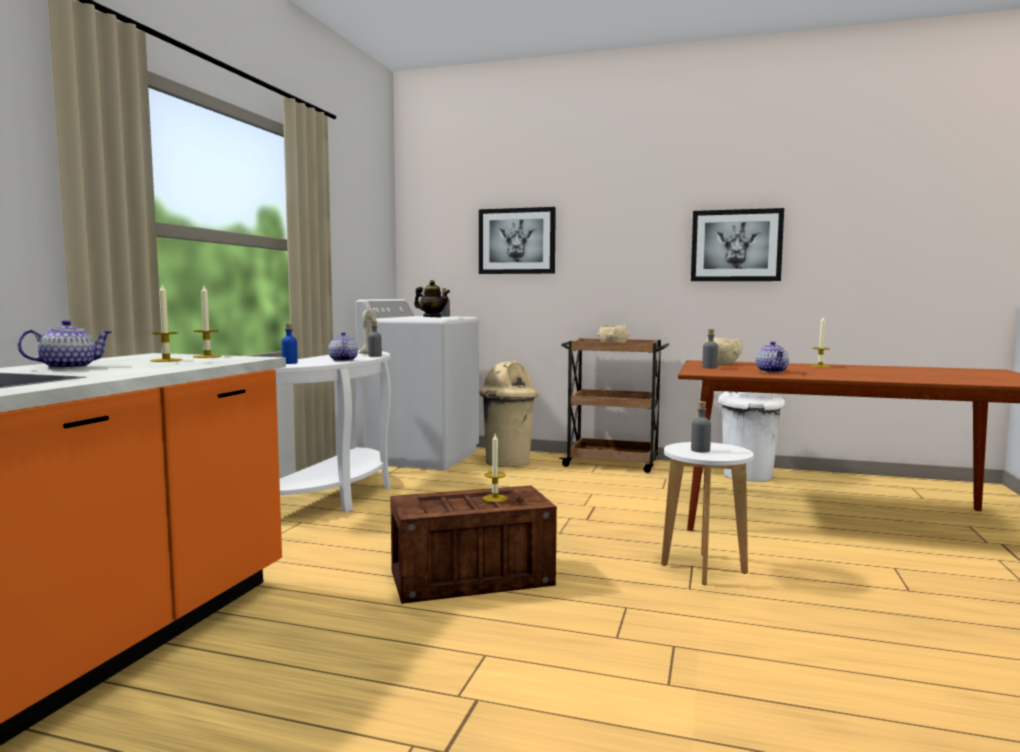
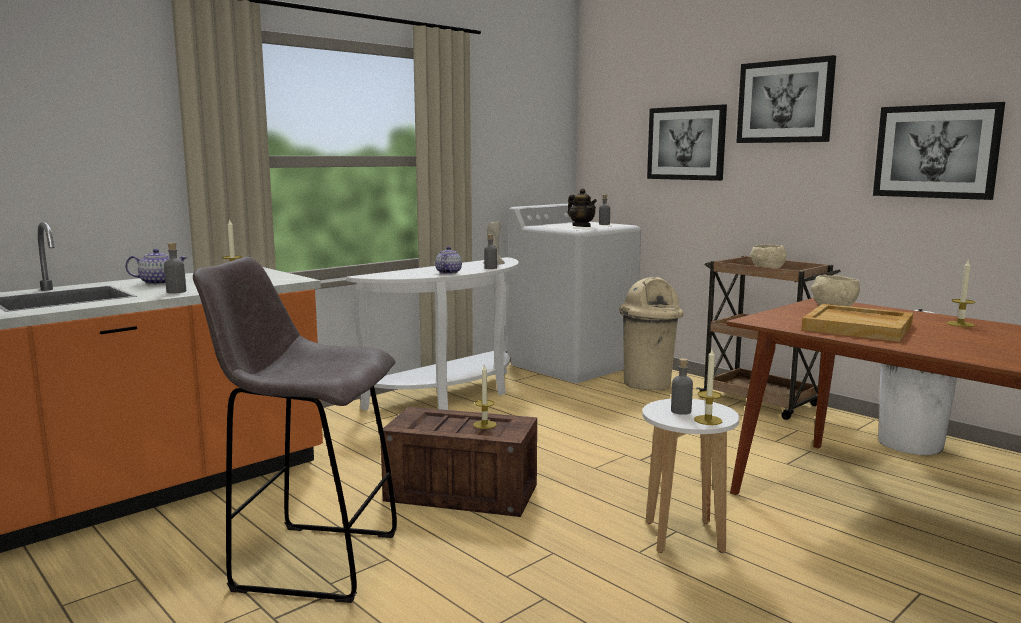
camera: 30 degrees right, 5 degrees up
(207, 356) = (272, 275): candle -> candle (708, 420)
(289, 363) = (398, 273): blue bottle -> none
(405, 680) = (312, 561): none -> grey stool
(609, 205) = (785, 101): none -> picture
(709, 367) = (800, 313): grey bottle -> grey bottle (176, 291)
(772, 371) = (858, 327): teapot -> beige tray

